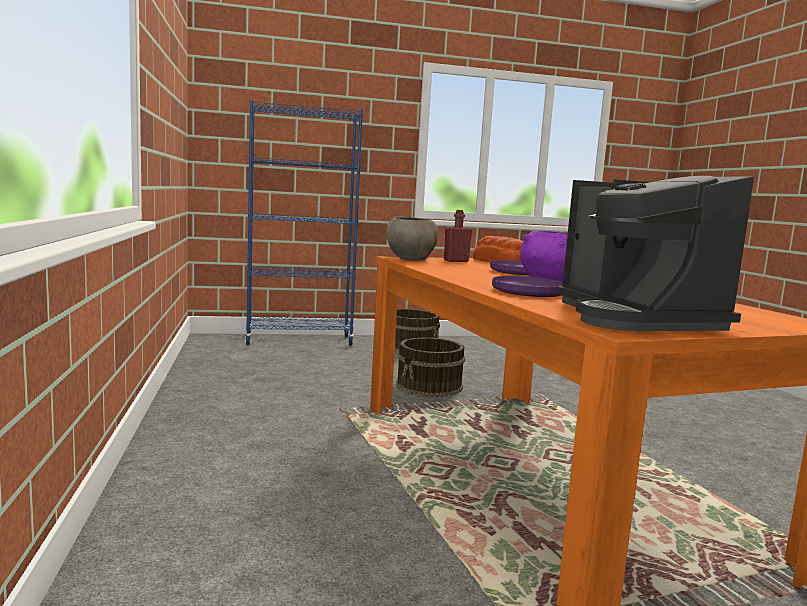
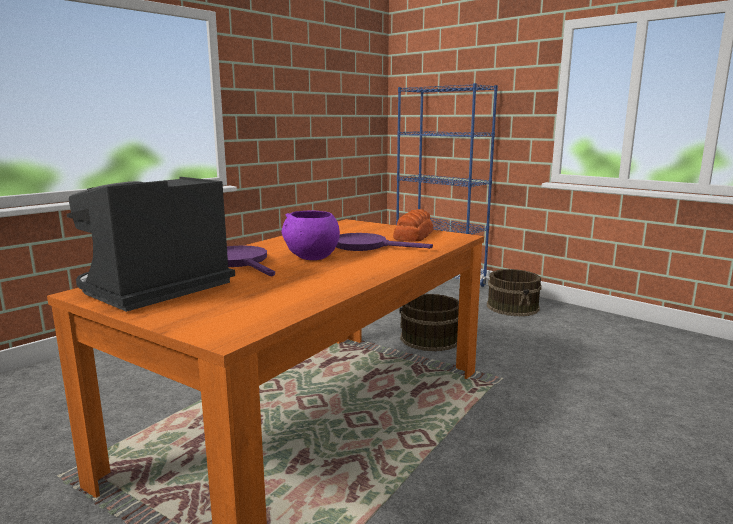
camera: 55 degrees right, 5 degrees up
(410, 259) = (352, 224): grey bowl -> none
(456, 261) = (379, 229): red bottle -> none

